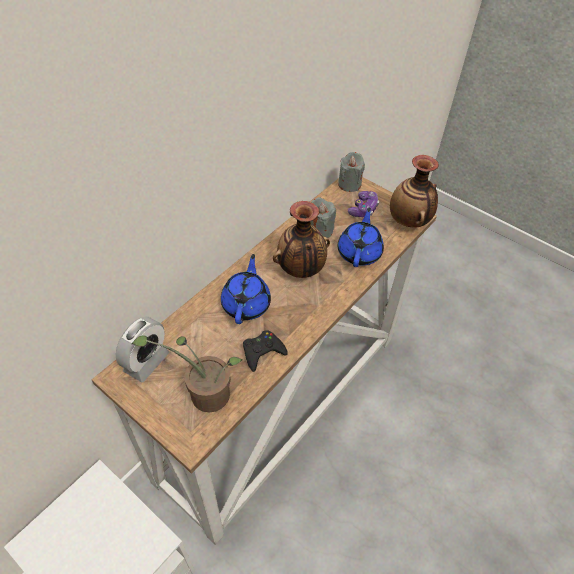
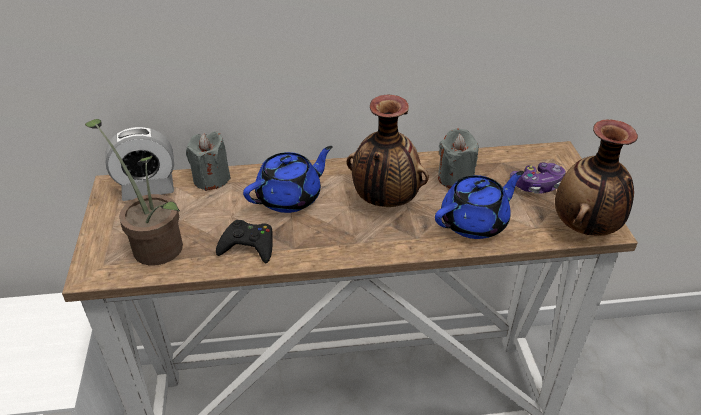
camera: 45 degrees right, 10 degrees down
(349, 184) = (551, 154): grey candle -> grey candle (211, 179)

